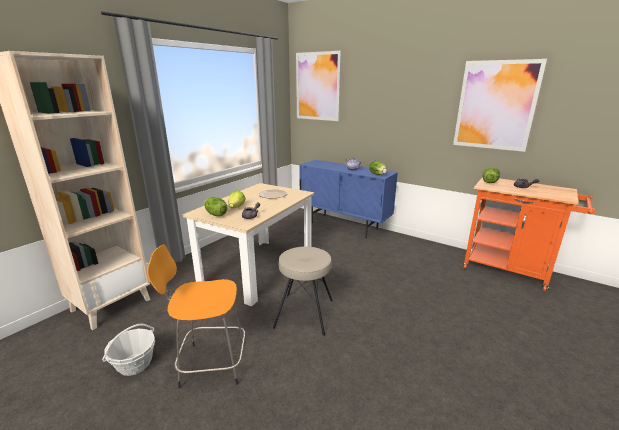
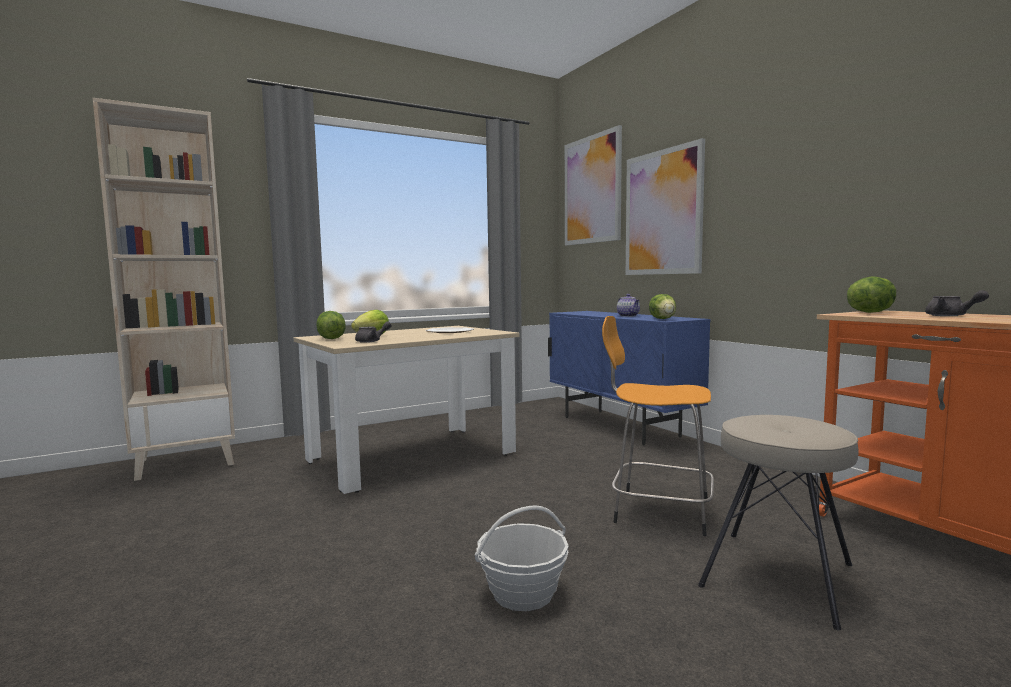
camera: 25 degrees right, 15 degrees down
(135, 364) = (123, 522): basket -> basket (522, 593)
(210, 363) = (203, 545): orange stool -> orange stool (657, 510)
(305, 313) = (412, 518): beige stool -> beige stool (779, 575)
(495, 105) = (884, 156): picture -> picture (663, 213)

